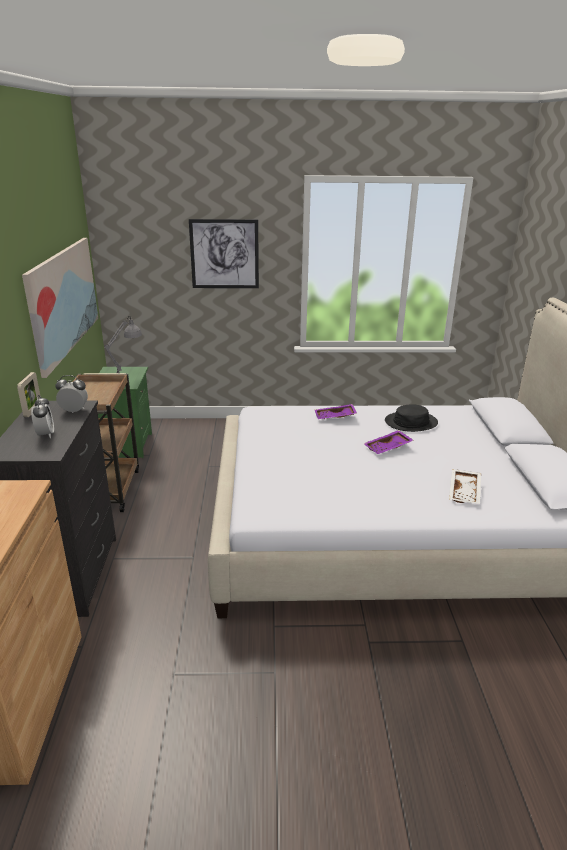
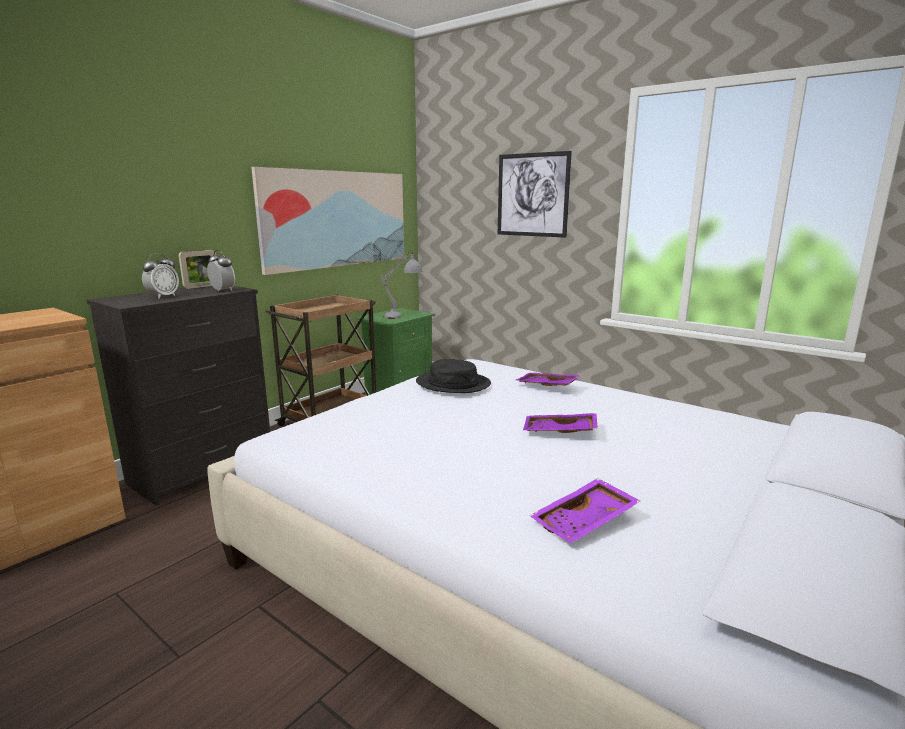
camera: 40 degrees right, 10 degrees down
(411, 422) = (649, 418): black hat -> black hat (453, 383)
(465, 492) = (585, 522): white tray -> purple tray

